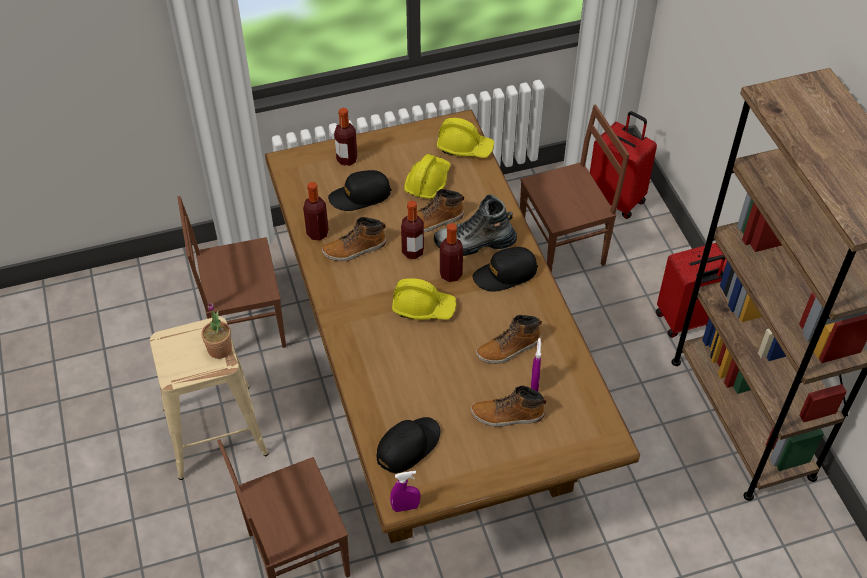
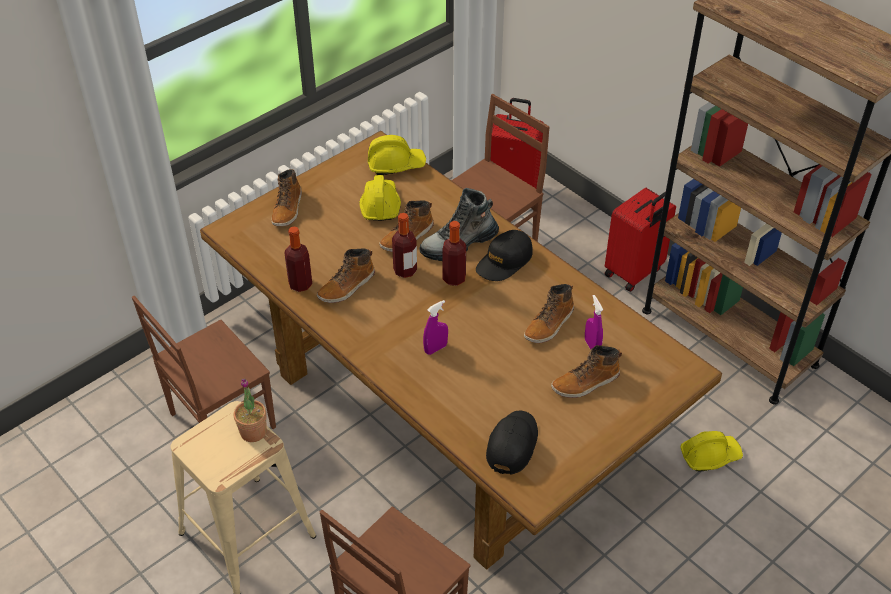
camera: 25 degrees left, 5 degrees down
(347, 159) = (287, 209): bottle -> boot
(360, 196) = (322, 238): black cap -> none
(405, 507) = (545, 500): purple spray bottle -> purple spray bottle (435, 348)
(423, 307) = (446, 316): yellow hard hat -> yellow hard hat (709, 455)

